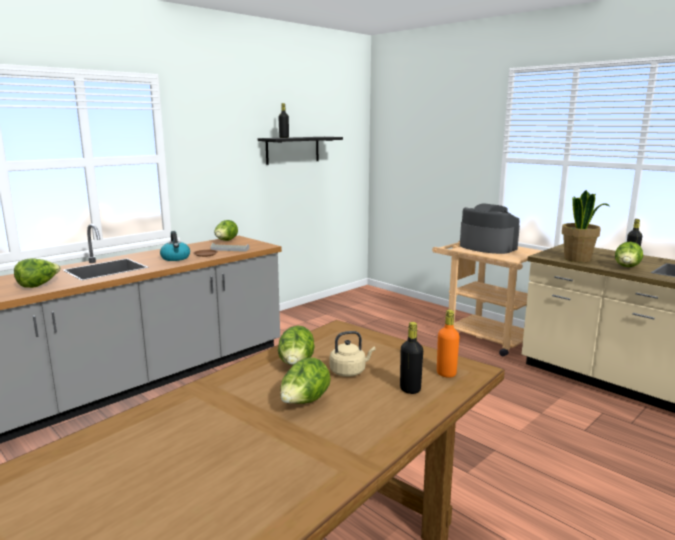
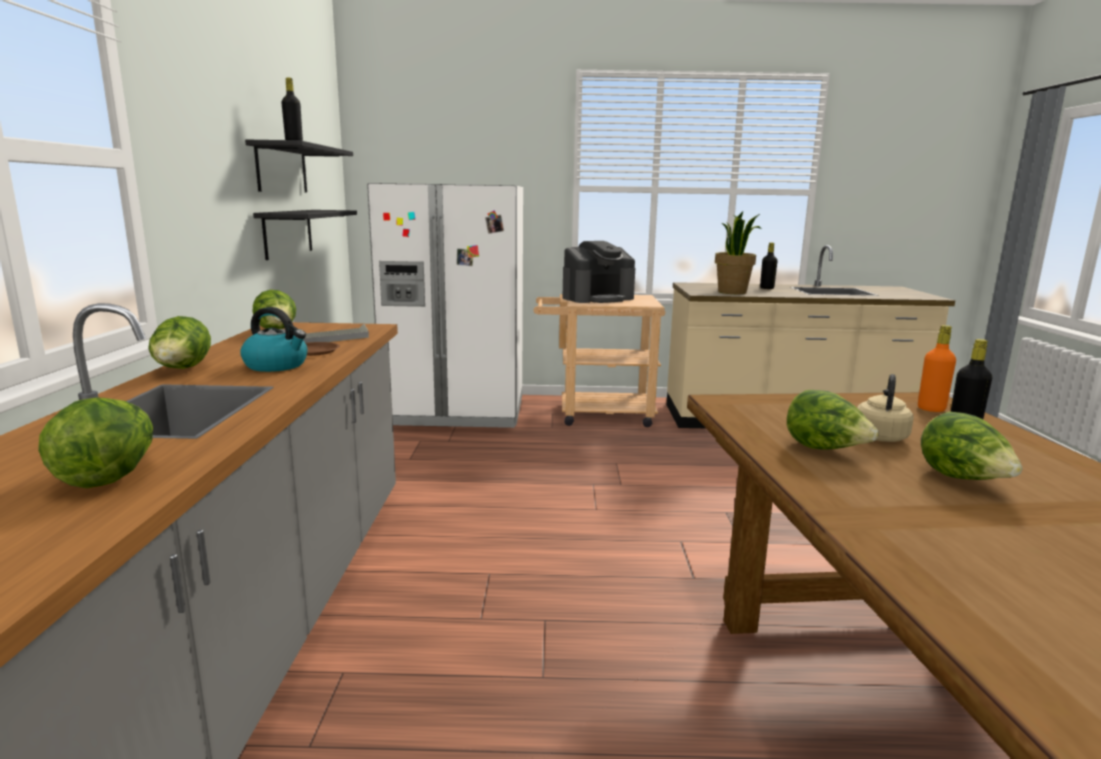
camera: 45 degrees left, 0 degrees up
(294, 185) = (288, 233): none -> black shelf
(398, 310) = (456, 411): none -> white fridge
(487, 247) = (597, 298): coffee machine -> coffee machine turned 150 degrees clockwise
(627, 267) = (784, 293): lettuce -> lettuce (182, 370)

